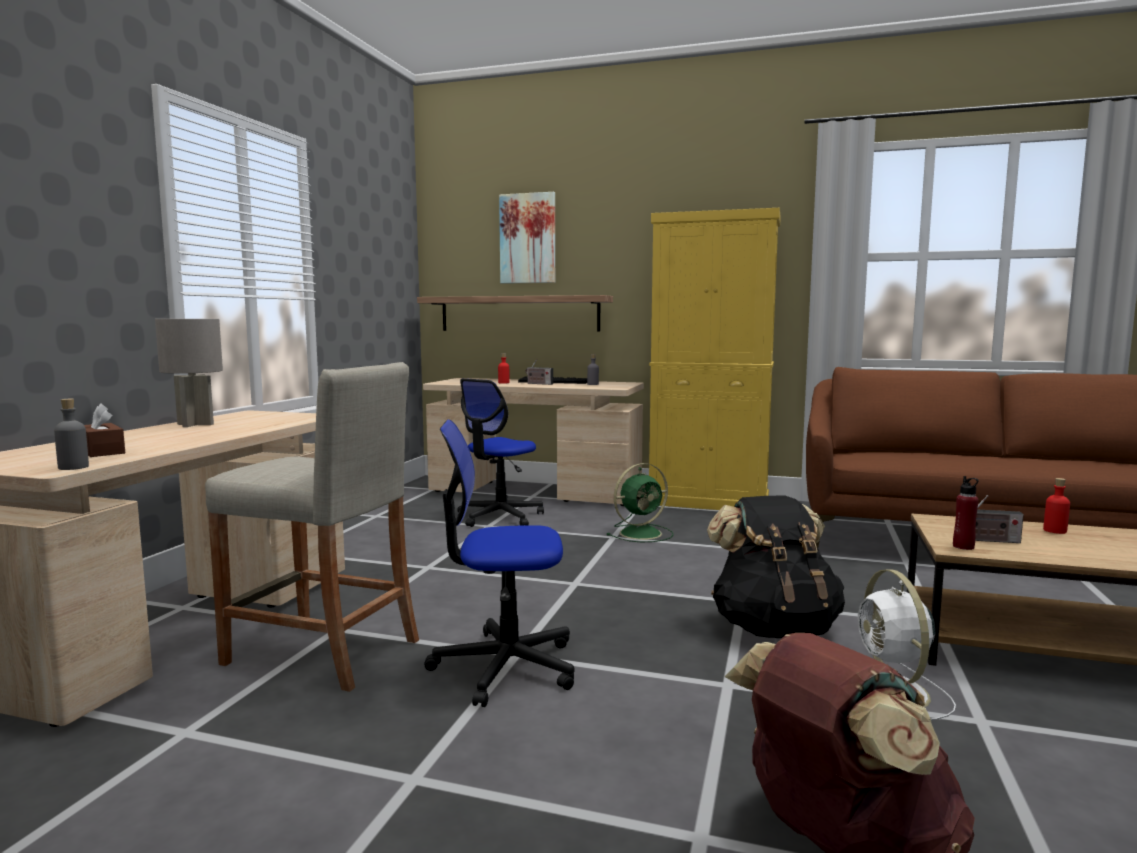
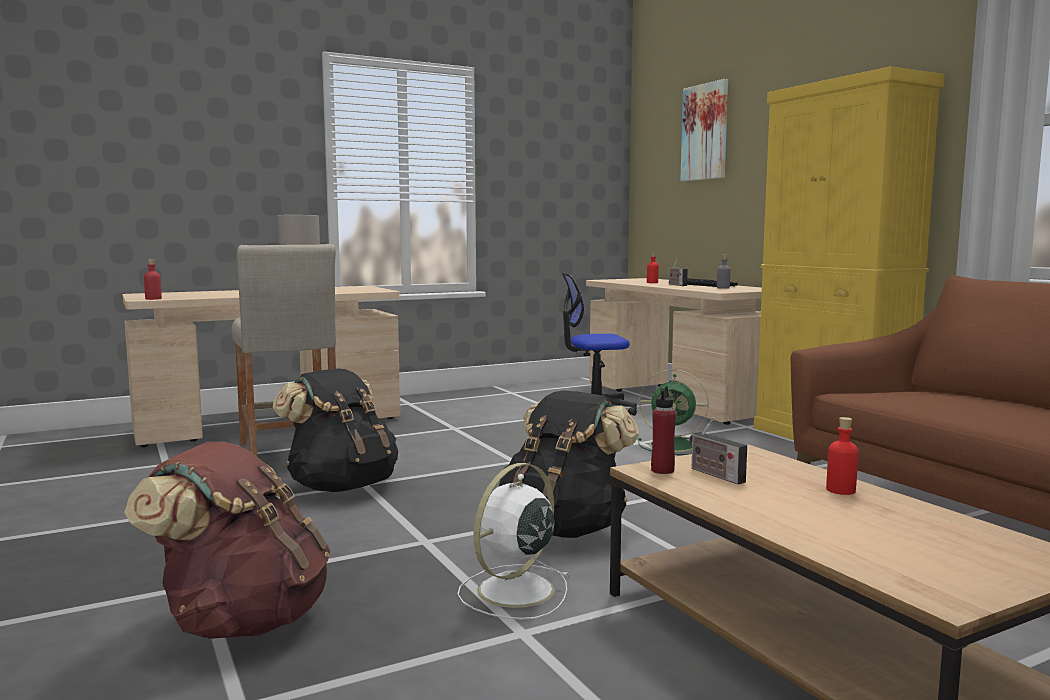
camera: 45 degrees right, 0 degrees up
(73, 467) = (153, 299): grey bottle -> red bottle
(102, 451) = (198, 295): brown tissue box -> none
(505, 666) = (342, 487): office chair -> black backpack
(519, 314) = (695, 212): shelf -> none

